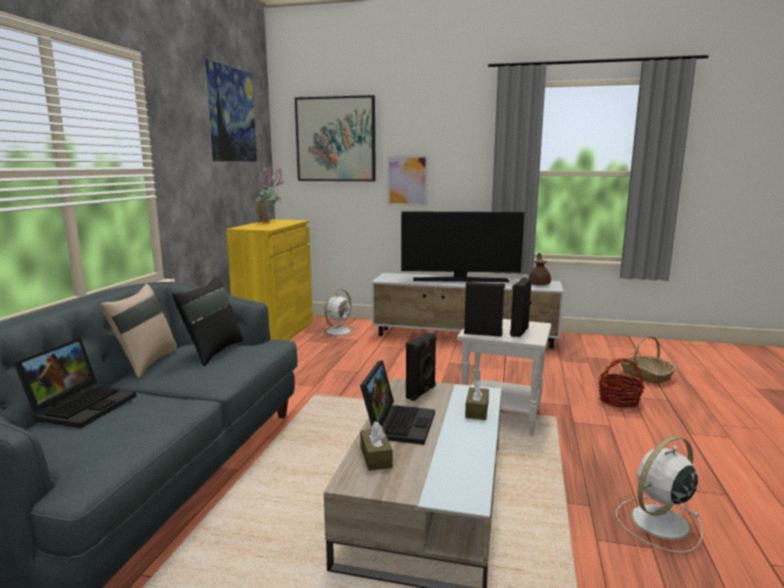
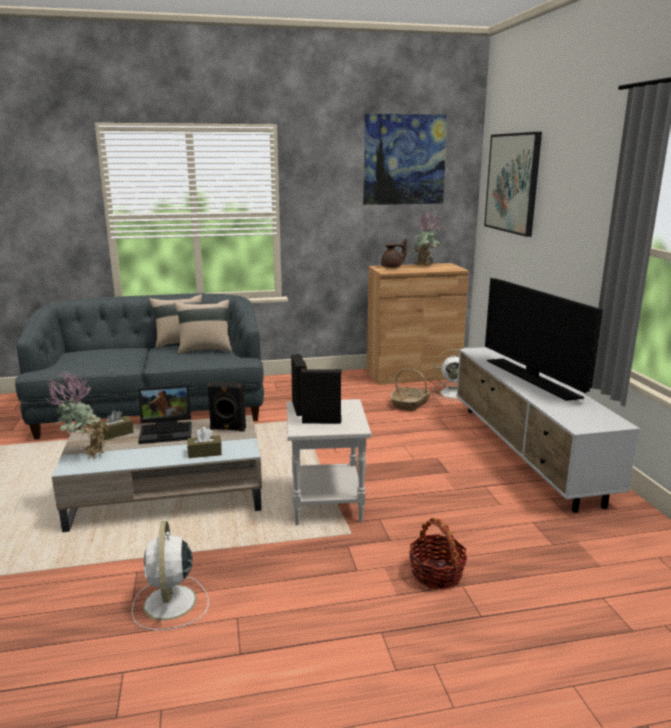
camera: 65 degrees right, 5 degrees up
(82, 406) = (110, 349): laptop -> none
(212, 352) = (205, 350): black pillow -> beige pillow
(276, 333) = (413, 374): yellow cabinet -> brown cabinet
(407, 180) = (552, 240): picture -> none
(433, 485) = (84, 455): none -> potted plant
(539, 284) = (590, 418): brown teapot -> brown teapot (392, 267)
(645, 375) = (559, 595): basket -> basket (410, 404)
(658, 523) = (170, 604): white fan -> white fan turned 135 degrees counterclockwise

